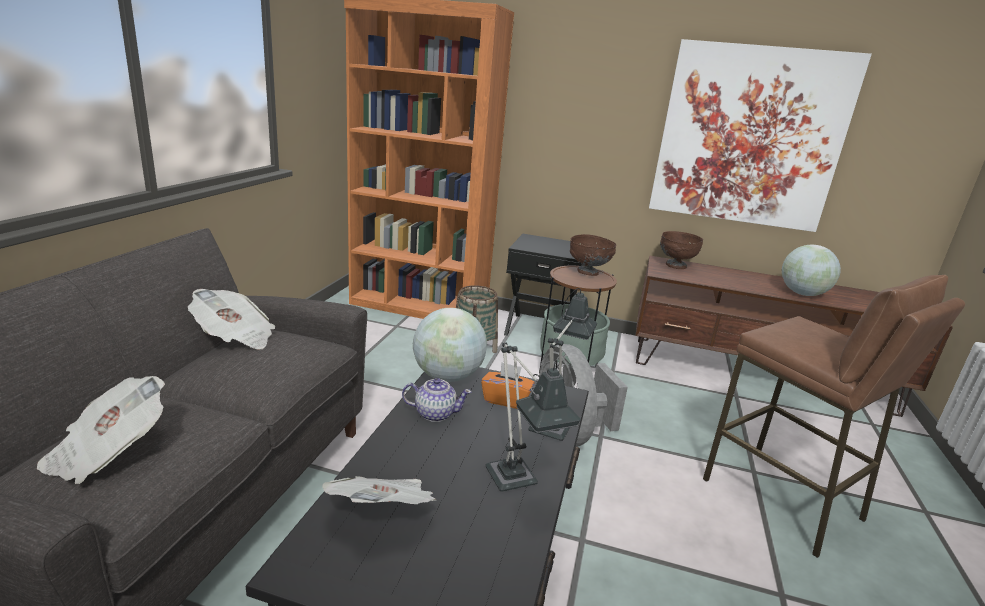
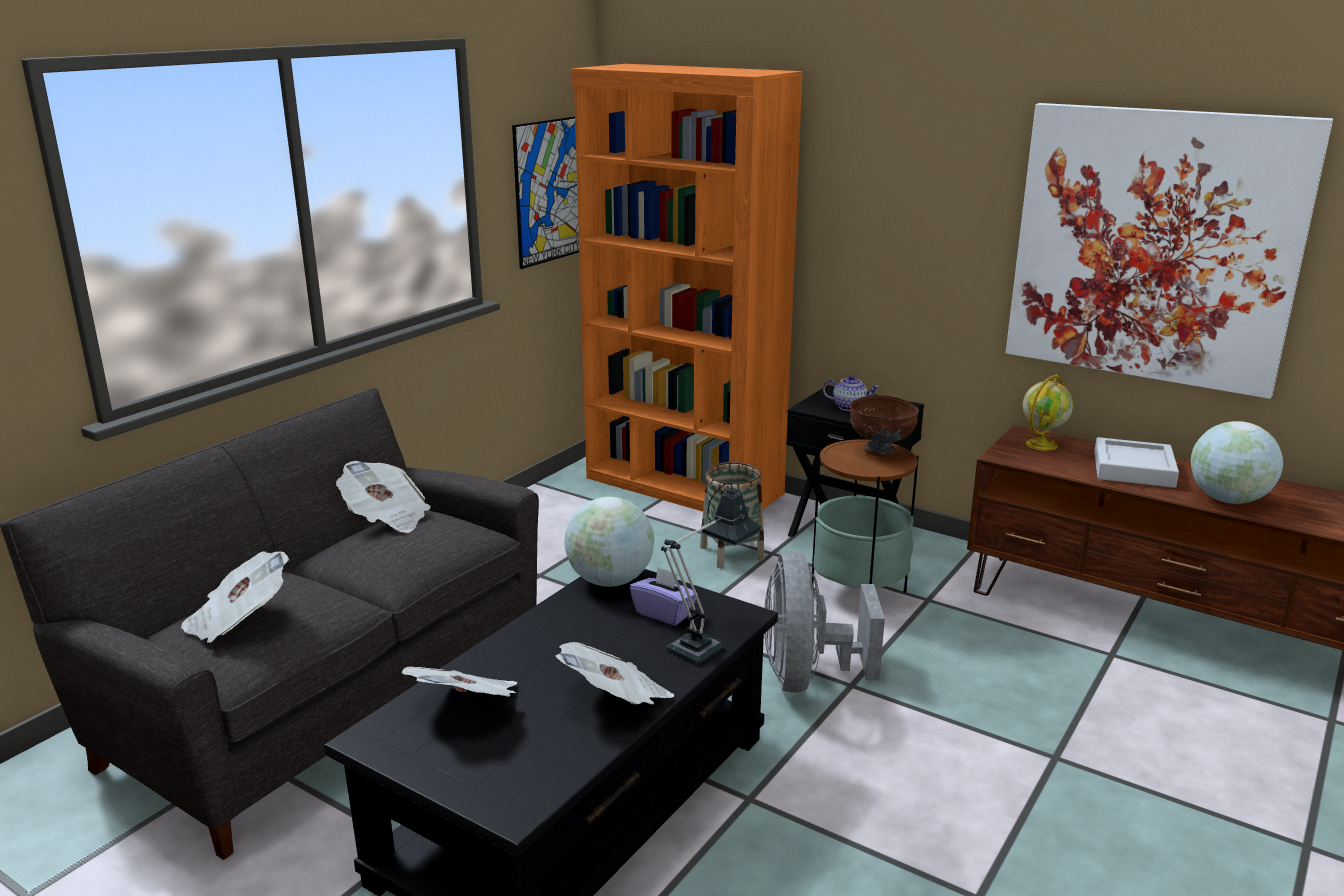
camera: 20 degrees right, 0 degrees up
(321, 91) = (547, 191): none -> picture
(435, 413) = (571, 620): teapot -> teapot (849, 407)
(506, 400) = (664, 613): orange tissue box -> purple tissue box
(516, 484) = (616, 700): table lamp -> newspaper
(675, 266) = (1042, 444): brown bowl -> globe
(738, 279) = (1133, 470): none -> grey tray
(782, 499) = (1072, 796): brown stool -> none

